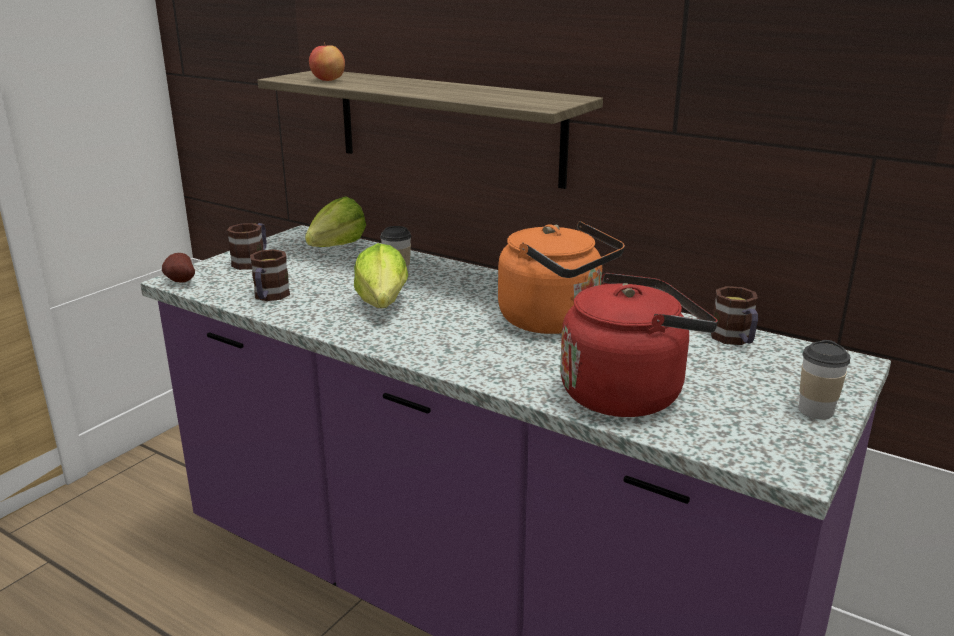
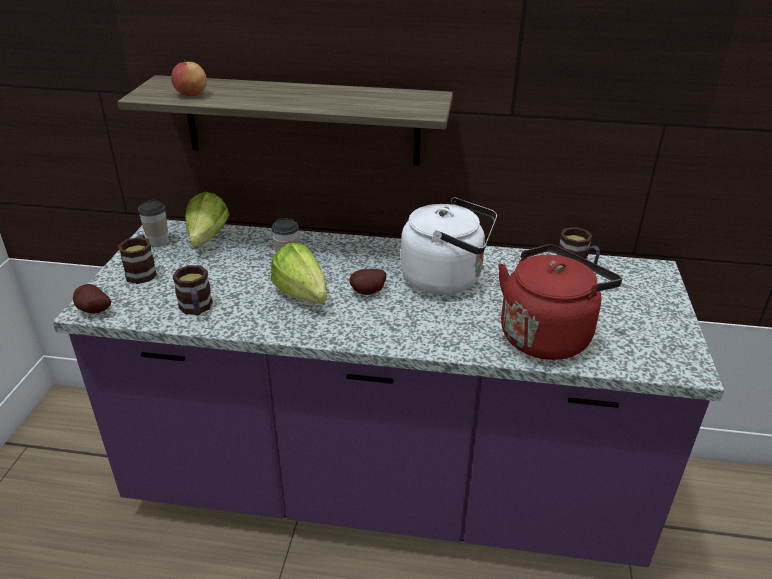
camera: 25 degrees left, 10 degrees up
(454, 317) = (369, 293): none -> potato
(555, 321) = (447, 279): orange kettle -> white kettle
(815, 410) = (666, 317): cup -> cup (158, 241)

